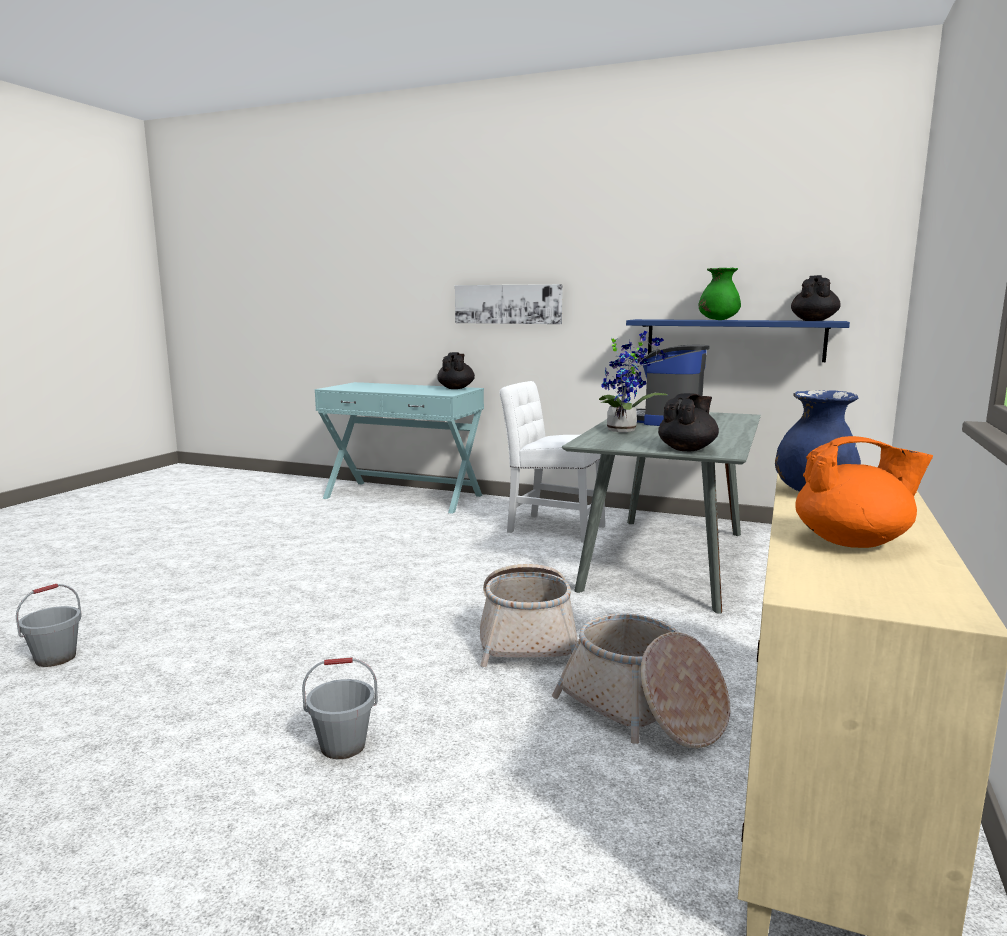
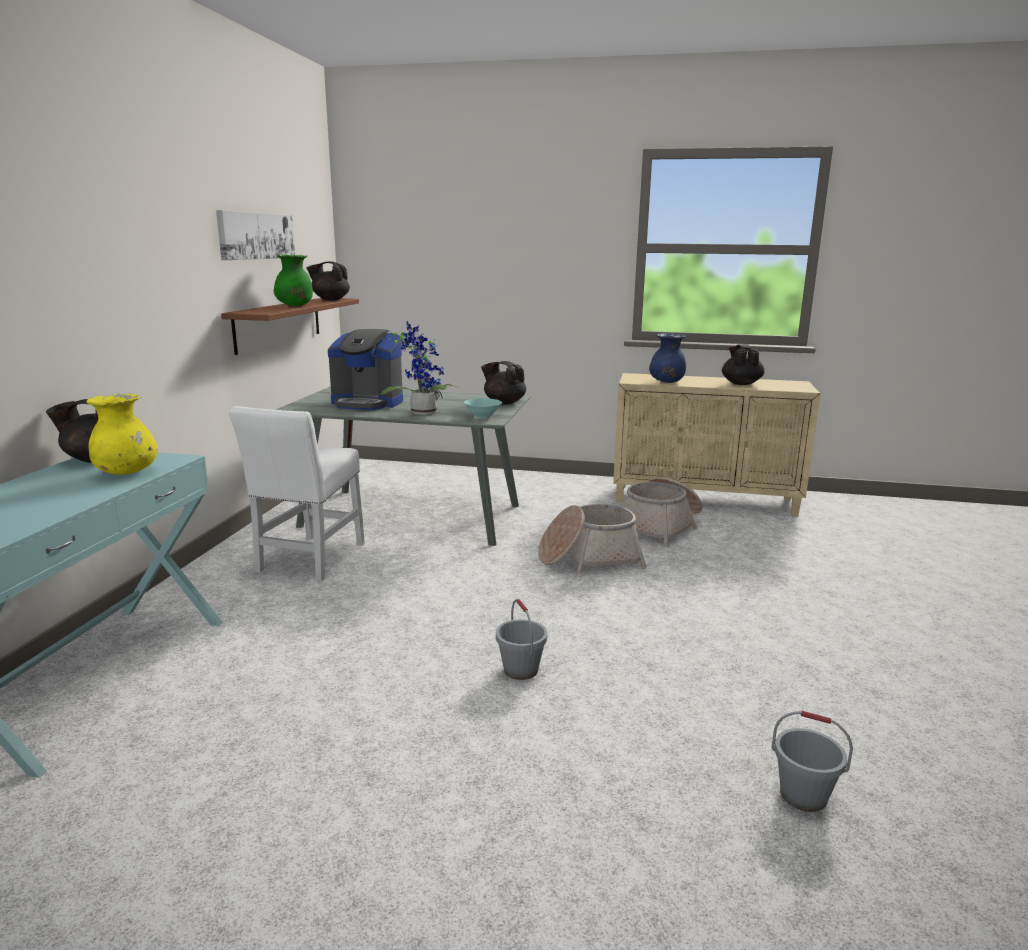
camera: 100 degrees left, 5 degrees up
(343, 745) = (772, 599): grey bucket -> grey bucket (520, 670)
(422, 391) = (127, 473): none -> yellow vase
(508, 304) = (101, 309): picture -> picture (256, 236)
(607, 442) = (482, 416): none -> turquoise bowl
(734, 340) = (279, 324): blue shelf -> brown shelf
(853, 542) = (741, 383): orange teapot -> black teapot

